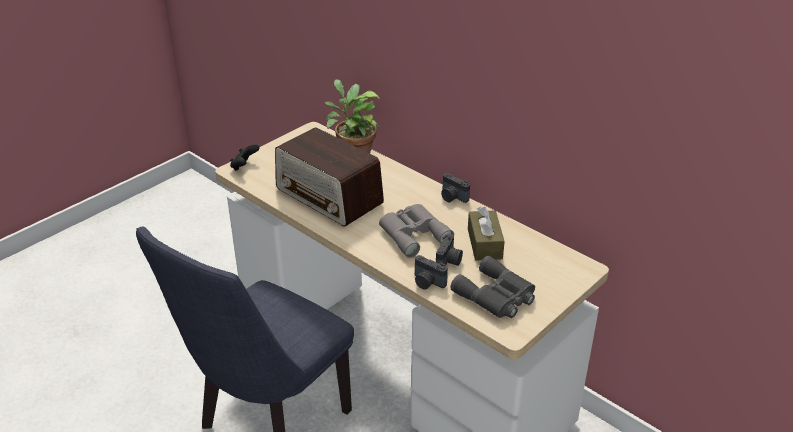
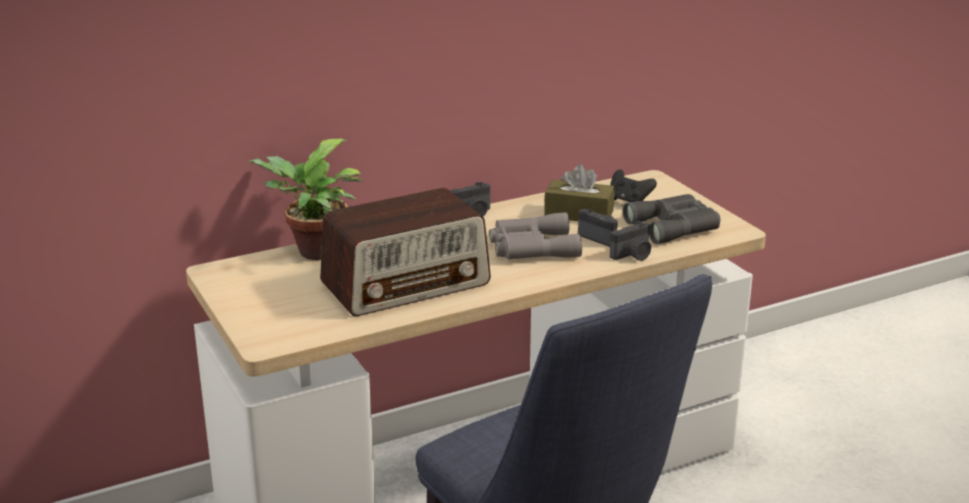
camera: 70 degrees left, 10 degrees down
(244, 166) = (264, 335): black game controller -> black game controller (629, 201)

